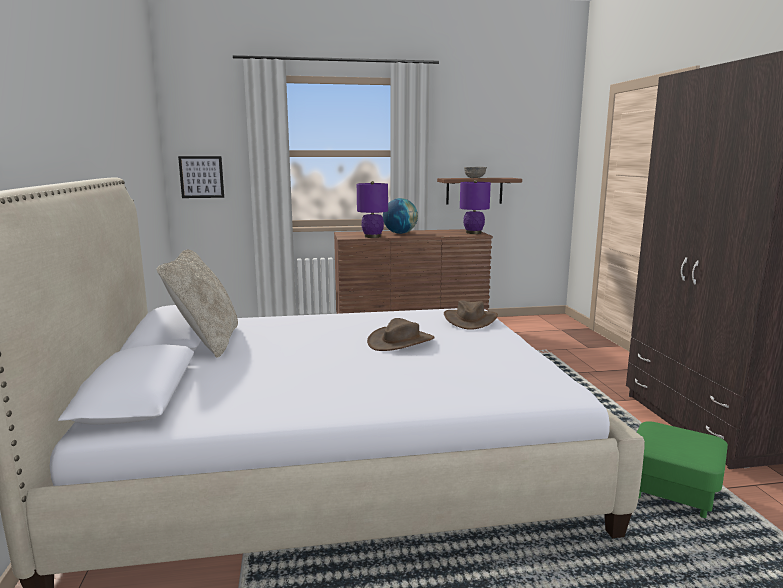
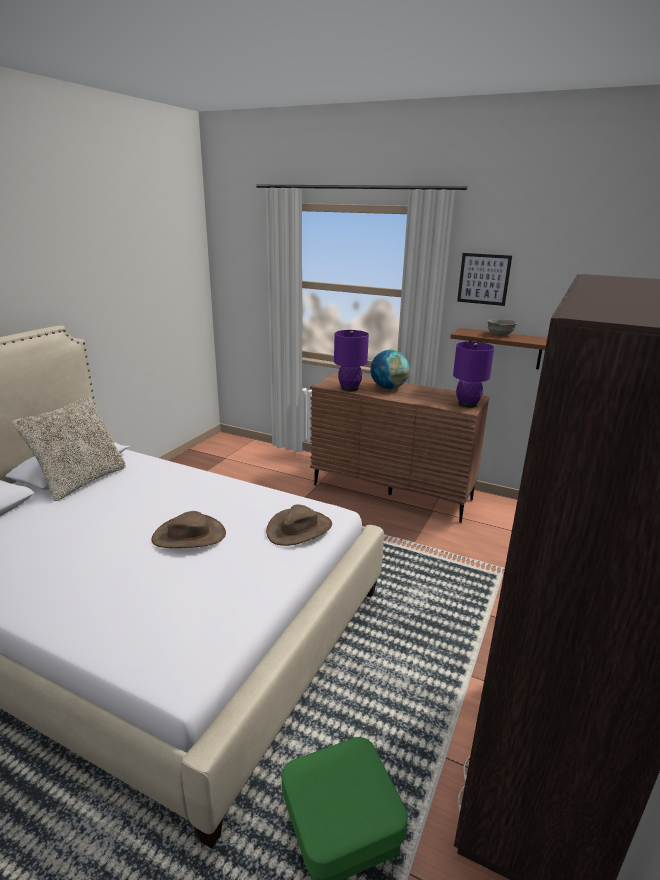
camera: 35 degrees right, 10 degrees up
(201, 177) = (236, 300): picture -> picture (484, 279)

